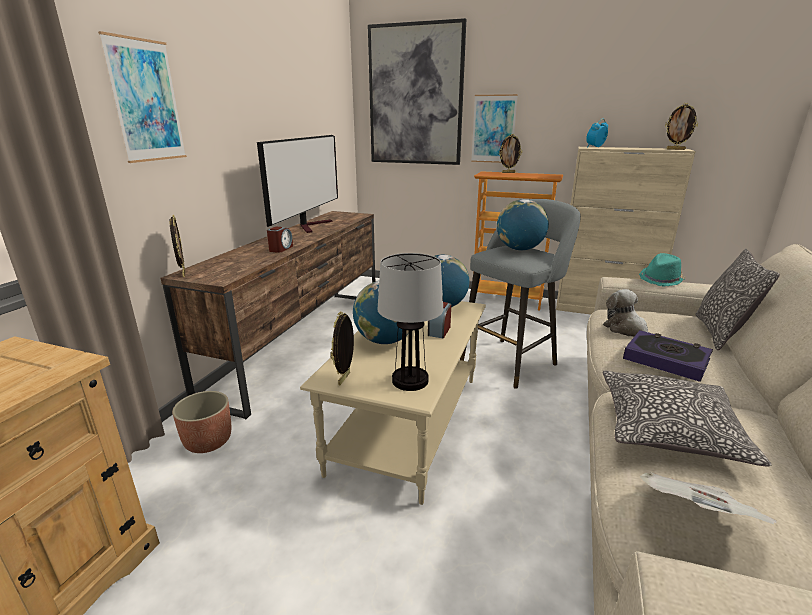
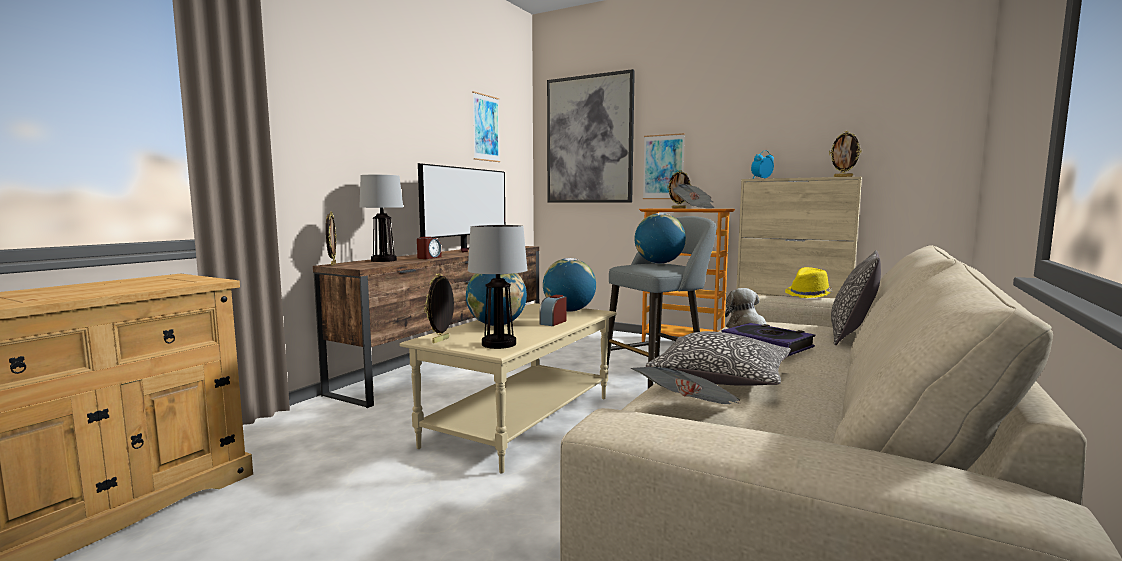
camera: 10 degrees right, 15 degrees down
(146, 101) = (324, 122): picture -> picture (486, 128)
(208, 441) = (326, 419): planter -> none
(235, 259) = (384, 260): none -> table lamp
(527, 175) = (694, 208): none -> newspaper
(661, 280) = (809, 295): turquoise hat -> yellow hat

